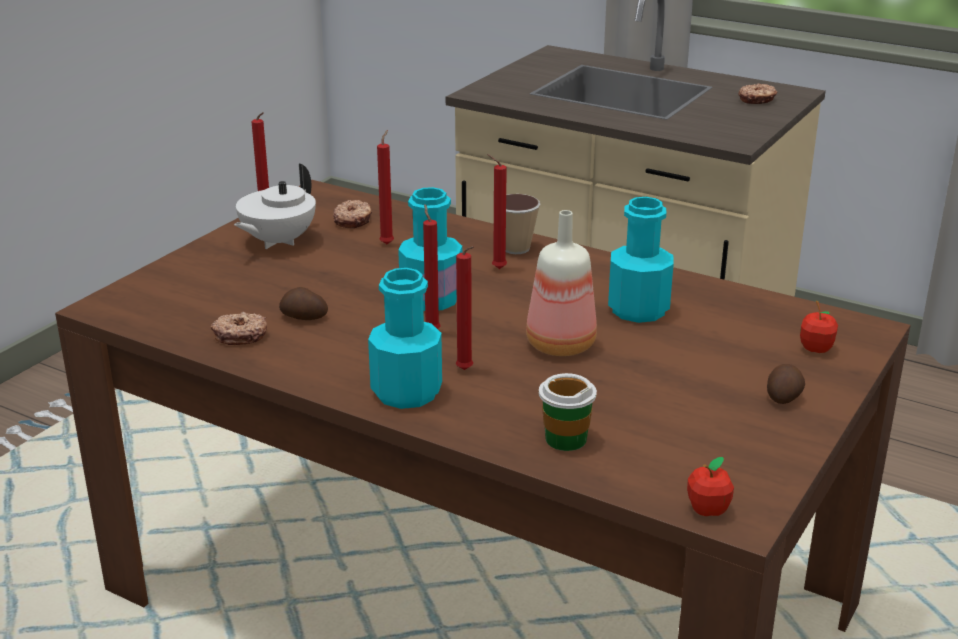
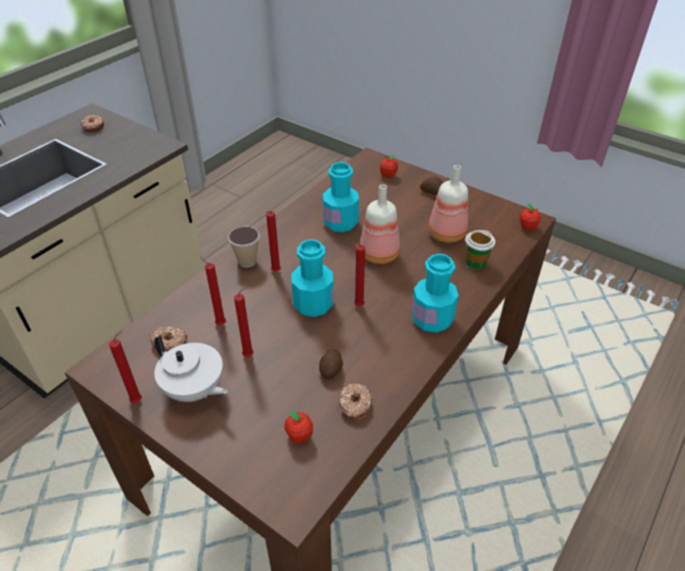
camera: 85 degrees left, 15 degrees up
(198, 304) = (299, 436): none -> apple
(466, 371) = (407, 293): red candle -> red candle (250, 355)
(640, 410) = (446, 235): none -> bottle

